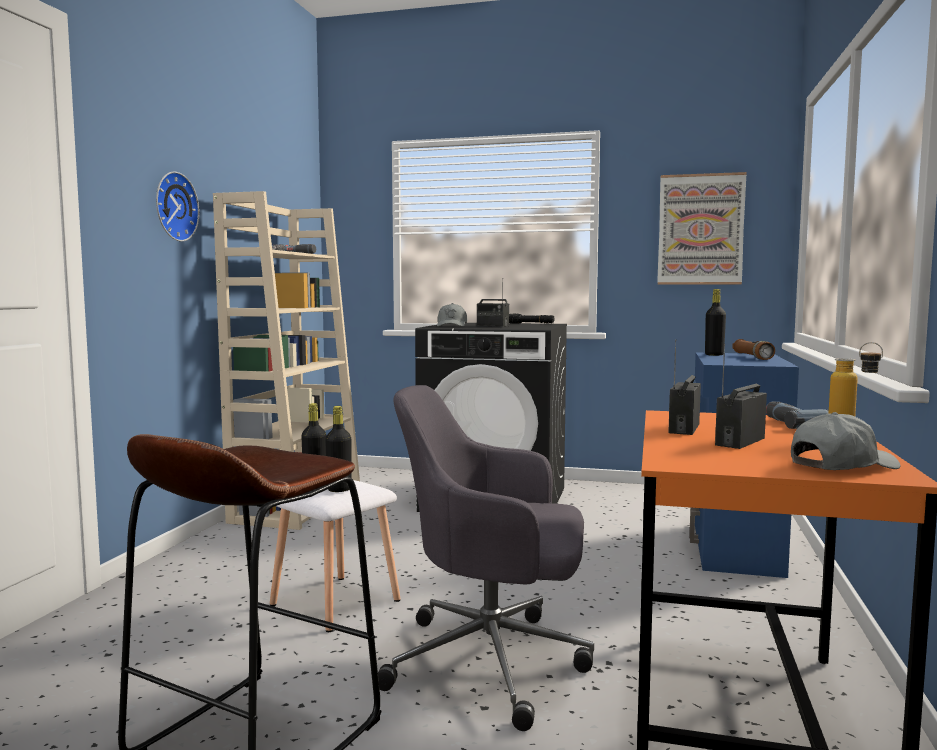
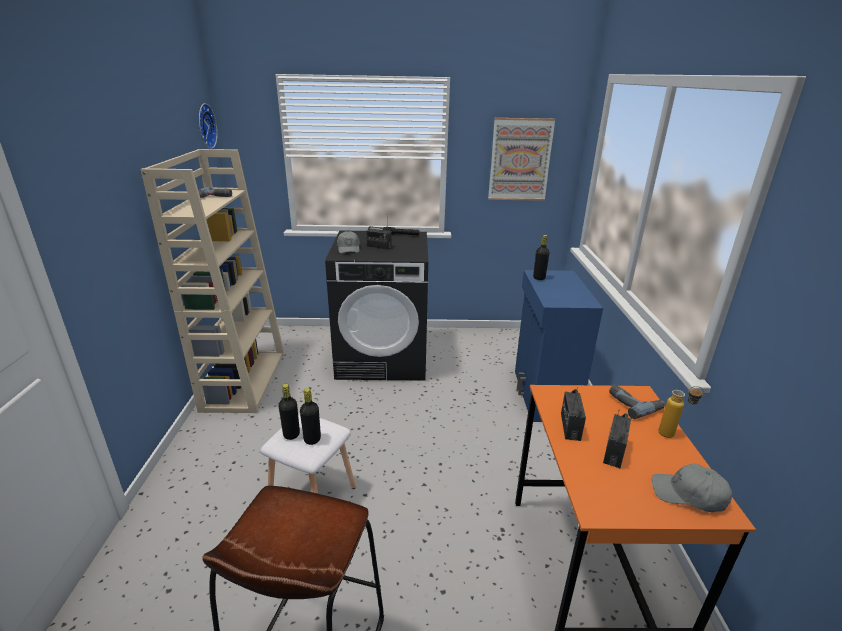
camera: 15 degrees left, 20 degrees up
(173, 207) = (111, 196): wall clock -> wall clock (204, 126)
(493, 662) = (435, 544): grey office chair -> none
(752, 357) = (565, 283): brown flashlight -> none
(842, 465) = (688, 495): grey cap -> grey cap turned 120 degrees counterclockwise

